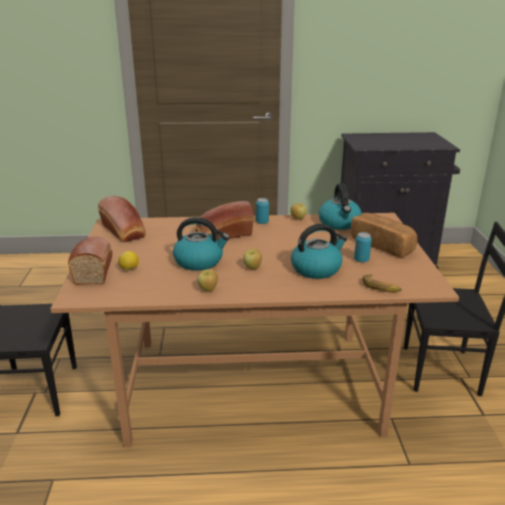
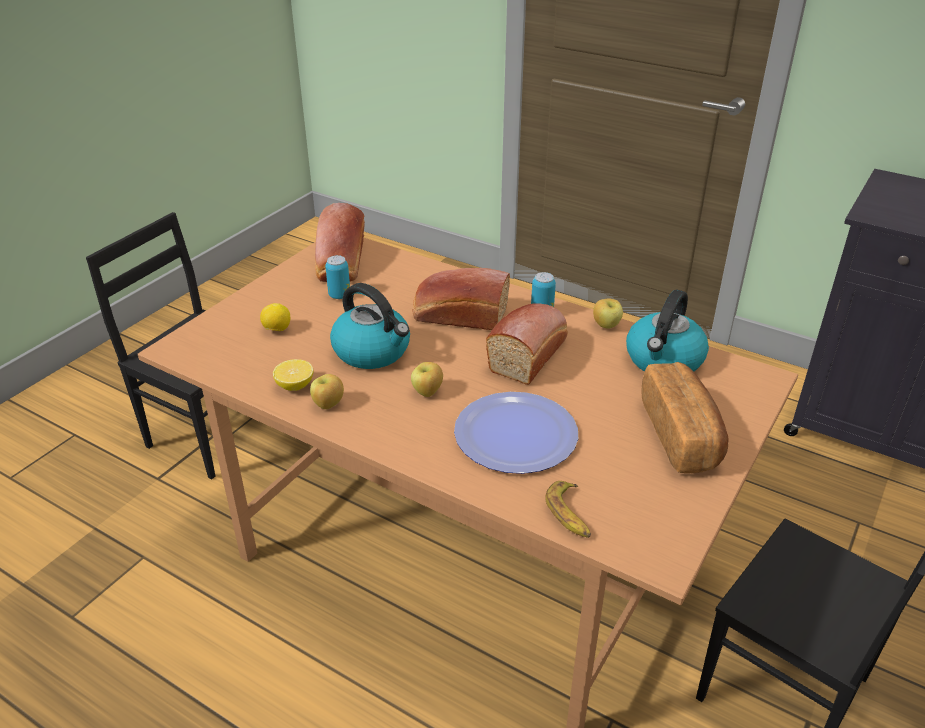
camera: 35 degrees right, 10 degrees up
(94, 270) = (240, 314): bread -> bread (529, 354)
(177, 288) = (295, 386): none -> lemon
(316, 269) = (515, 434): kettle -> plate
(361, 260) = (606, 448): can -> can (339, 295)

